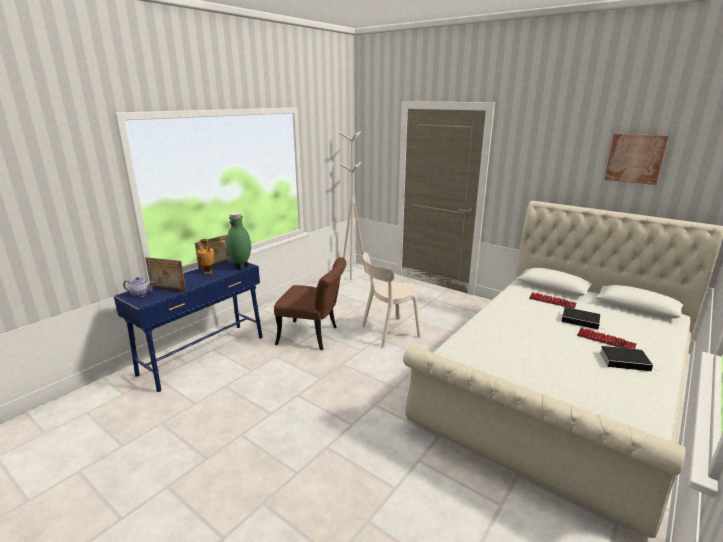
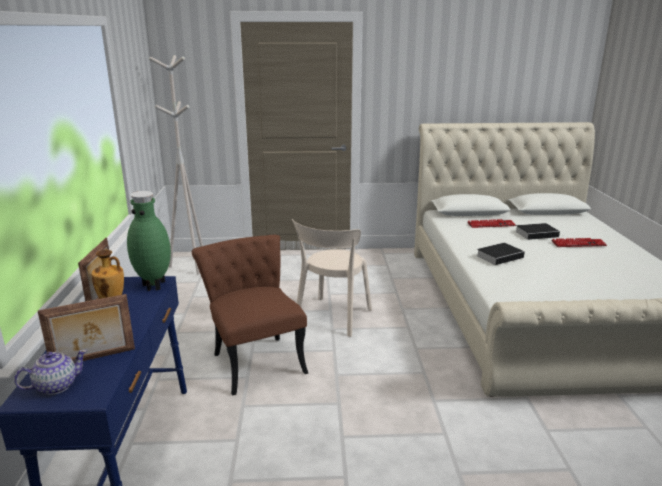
camera: 40 degrees left, 0 degrees up
(314, 336) = (255, 358): brown chair -> brown chair turned 90 degrees counterclockwise
(625, 361) = (615, 255): book -> book (500, 256)
(635, 158) = (513, 67): picture -> none

